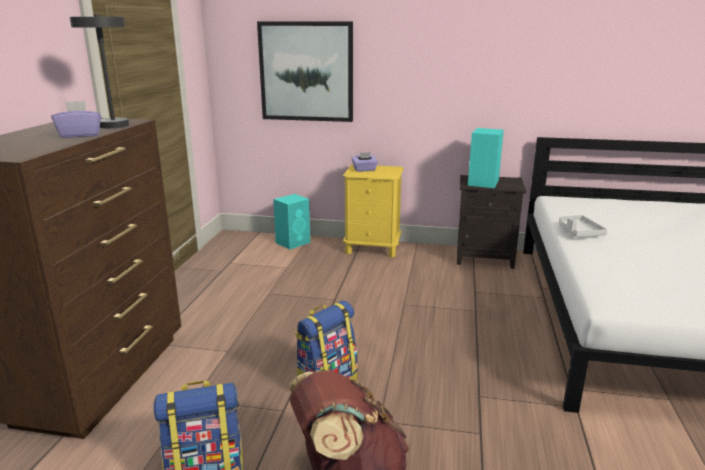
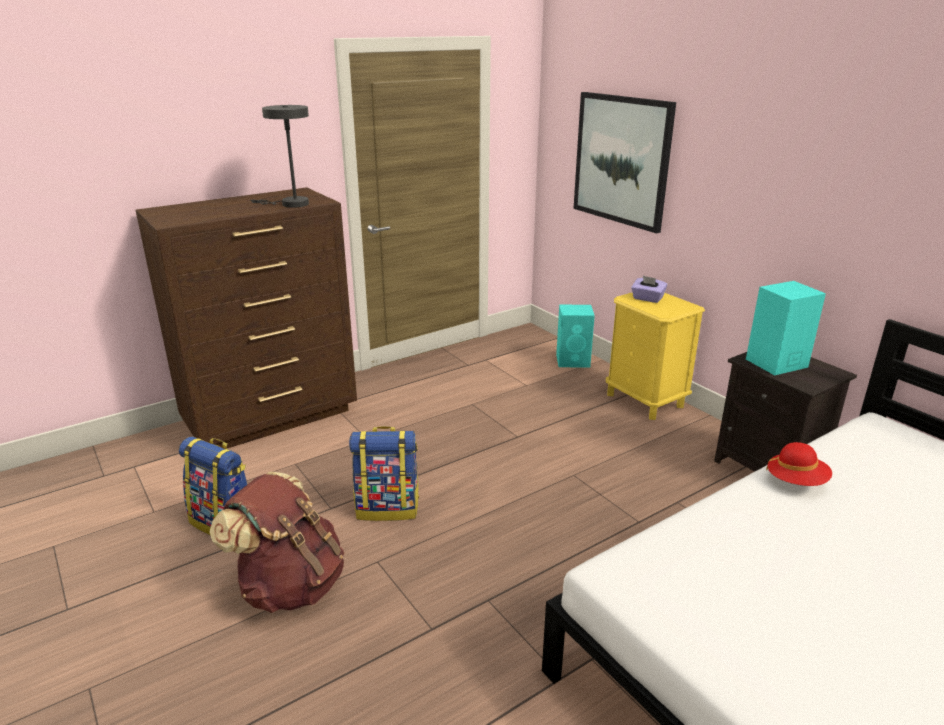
camera: 45 degrees right, 5 degrees up
(80, 135) = (251, 210): purple tissue box -> none
(578, 232) = (796, 481): grey tray -> red hat

